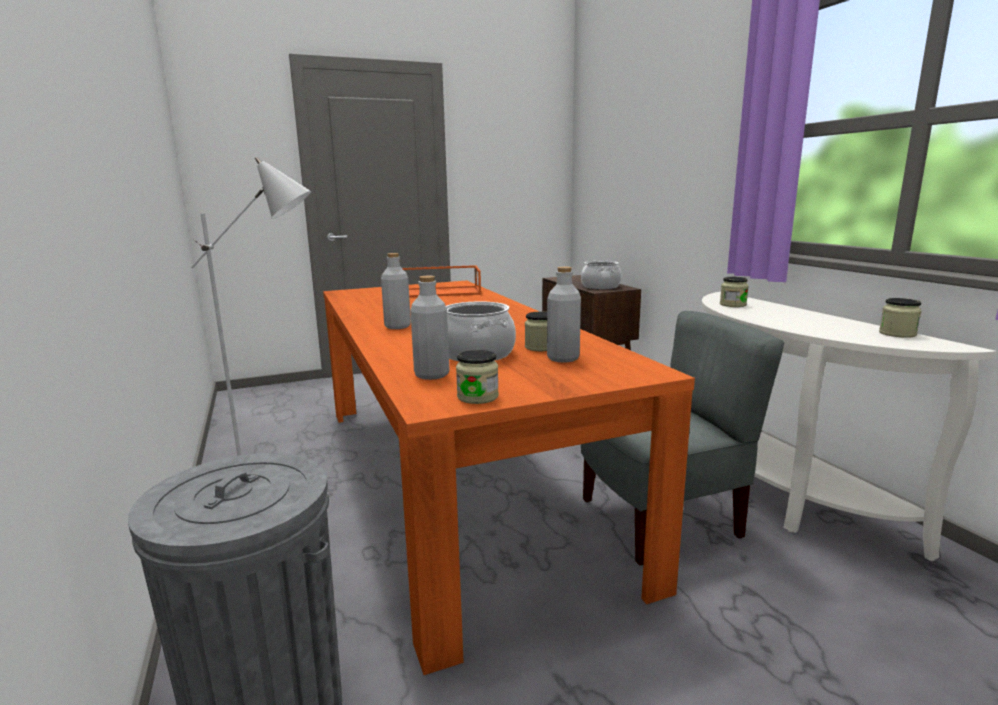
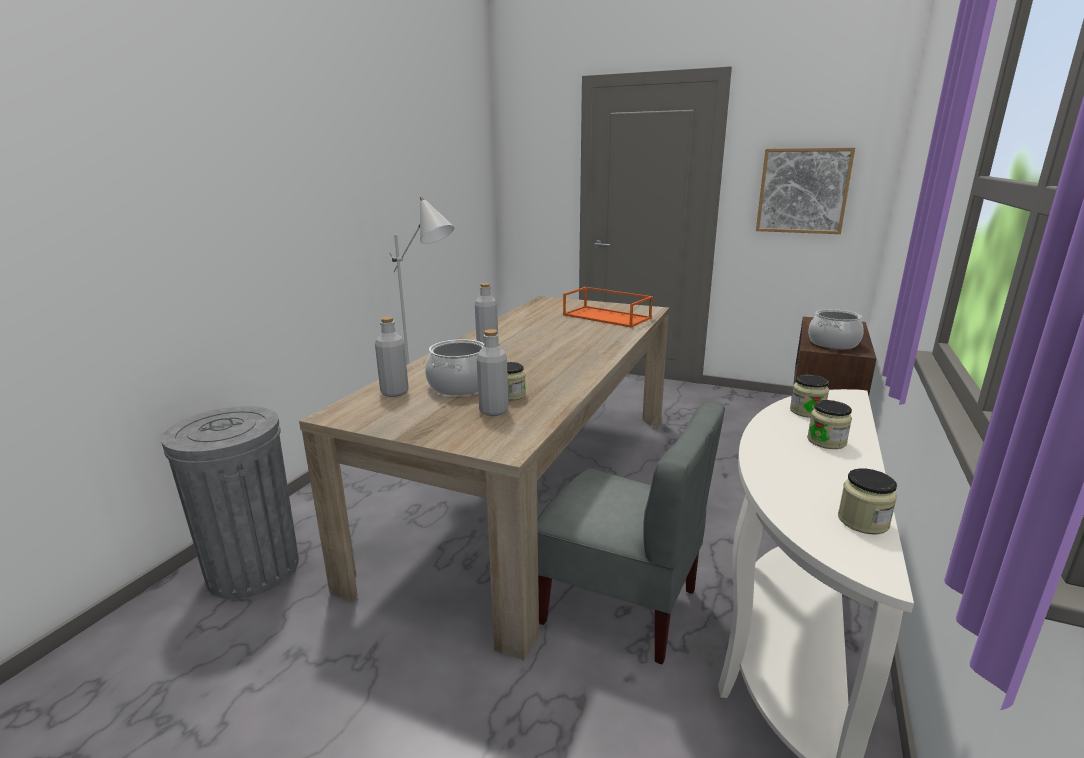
camera: 45 degrees right, 5 degrees up
(456, 478) = (535, 486): orange dining table -> beige dining table
(477, 397) = (367, 419): jar -> jar (826, 441)
(512, 175) = (803, 191): none -> picture

